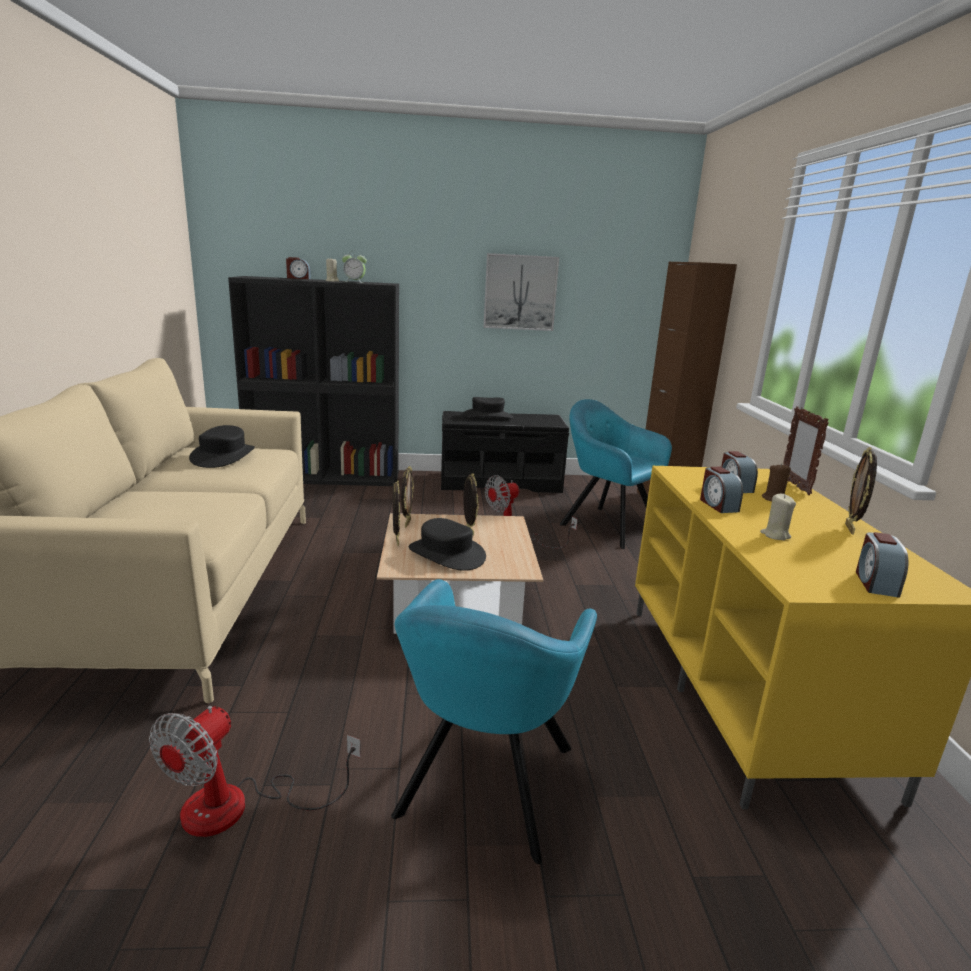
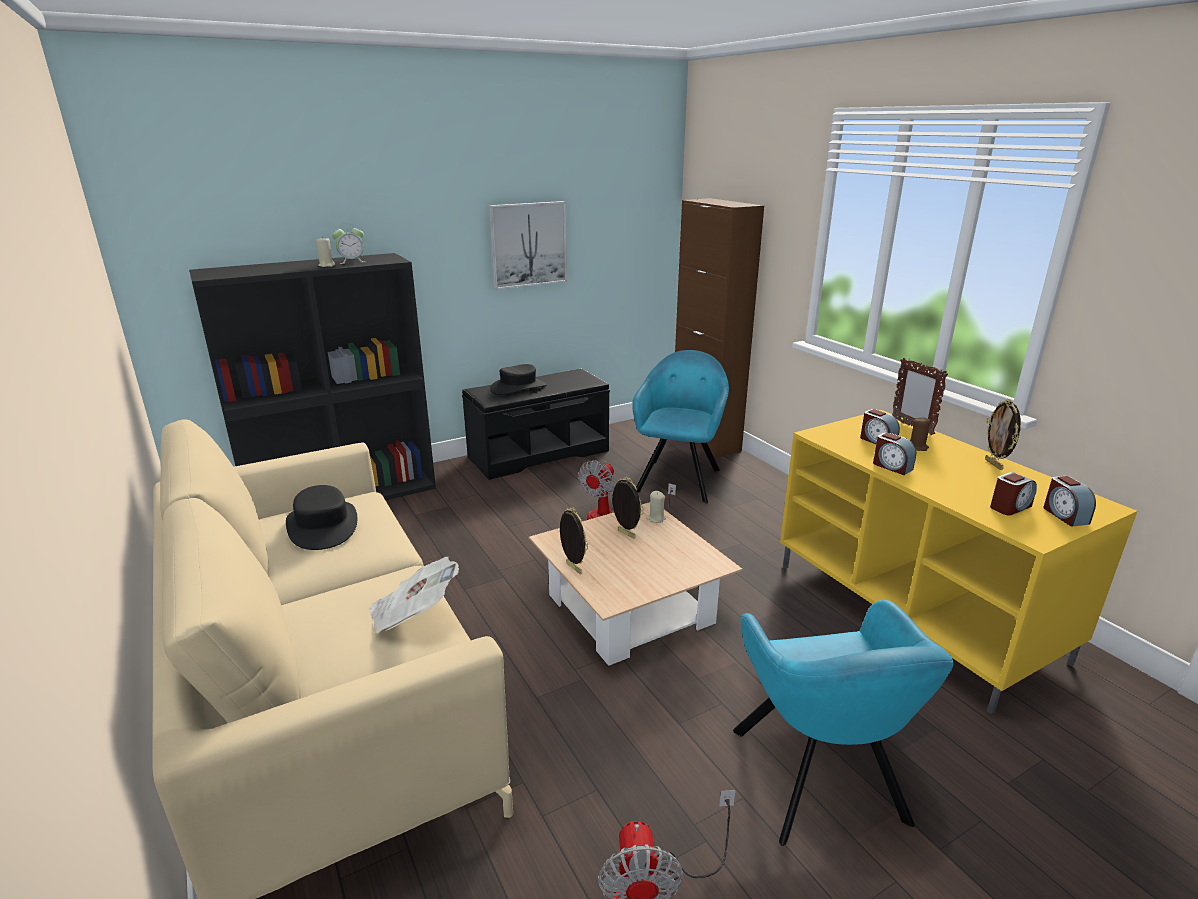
camera: 25 degrees left, 5 degrees up
(202, 513) = (414, 614): none -> newspaper
(298, 278) = (270, 264): alarm clock -> alarm clock (1010, 507)
(407, 523) = (559, 544): picture frame -> none
(446, 554) = (635, 569): black hat -> none
(606, 525) = (679, 478): turquoise armchair -> turquoise armchair turned 90 degrees clockwise
(775, 535) = (962, 488): beige candle -> beige candle (656, 518)

